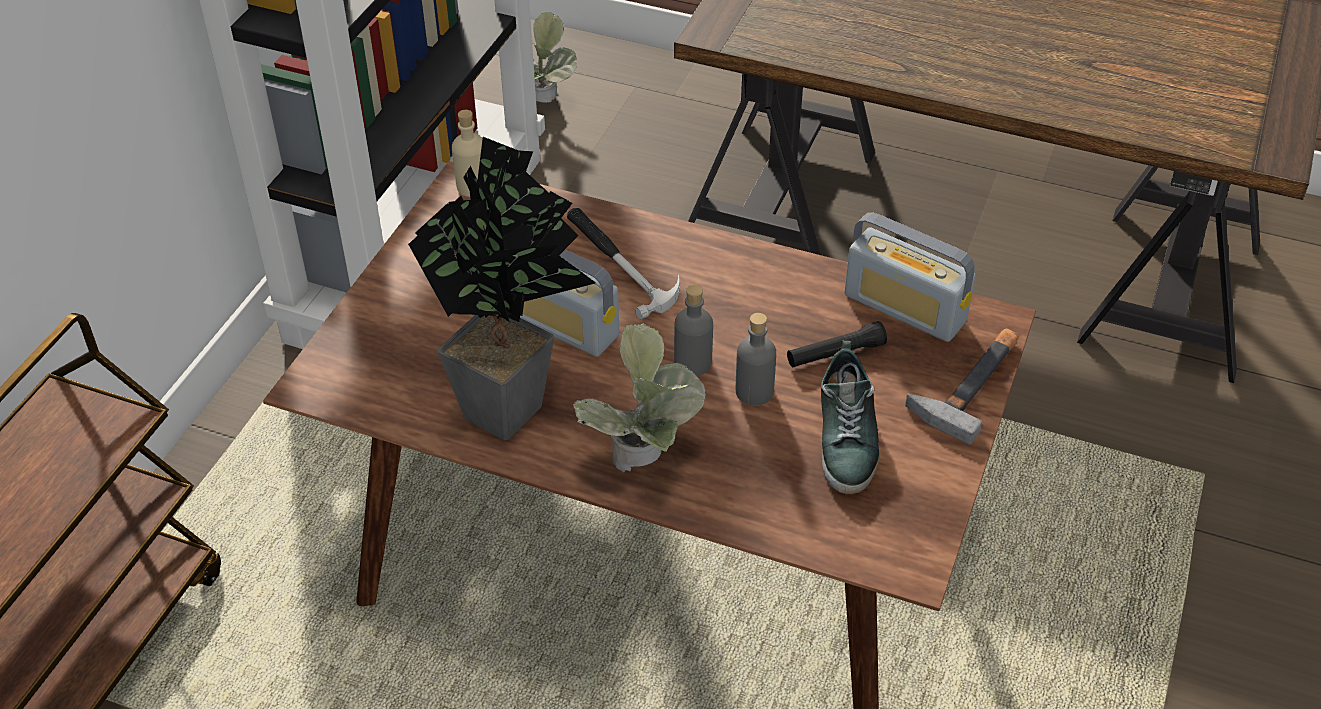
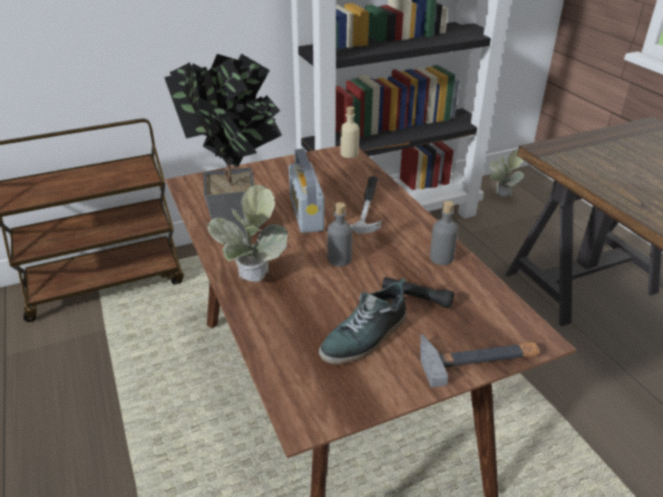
camera: 45 degrees right, 10 degrees down
(754, 391) = (349, 287): grey bottle -> grey bottle (441, 258)
(904, 308) = (487, 301): radio -> none

